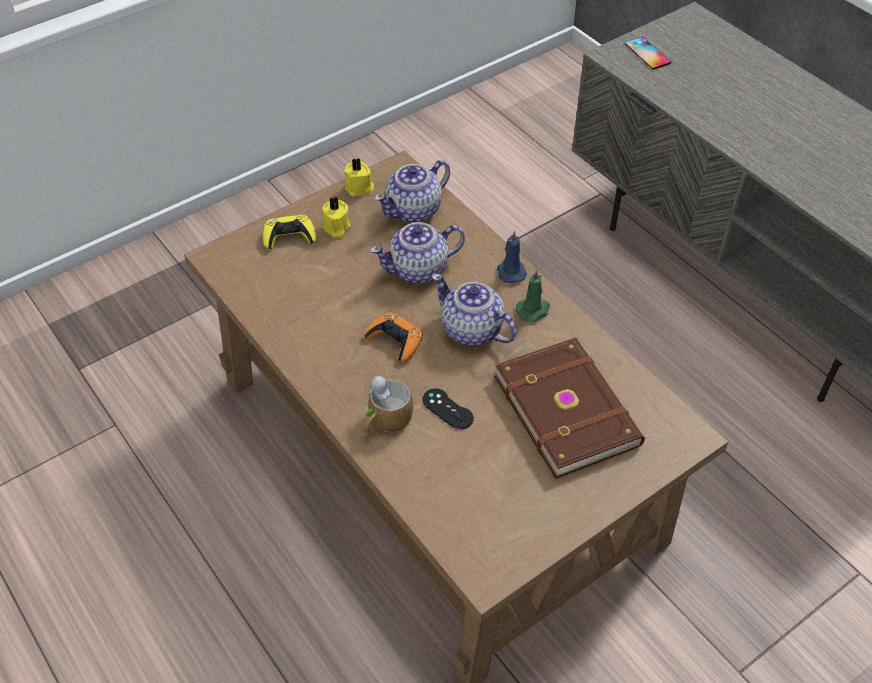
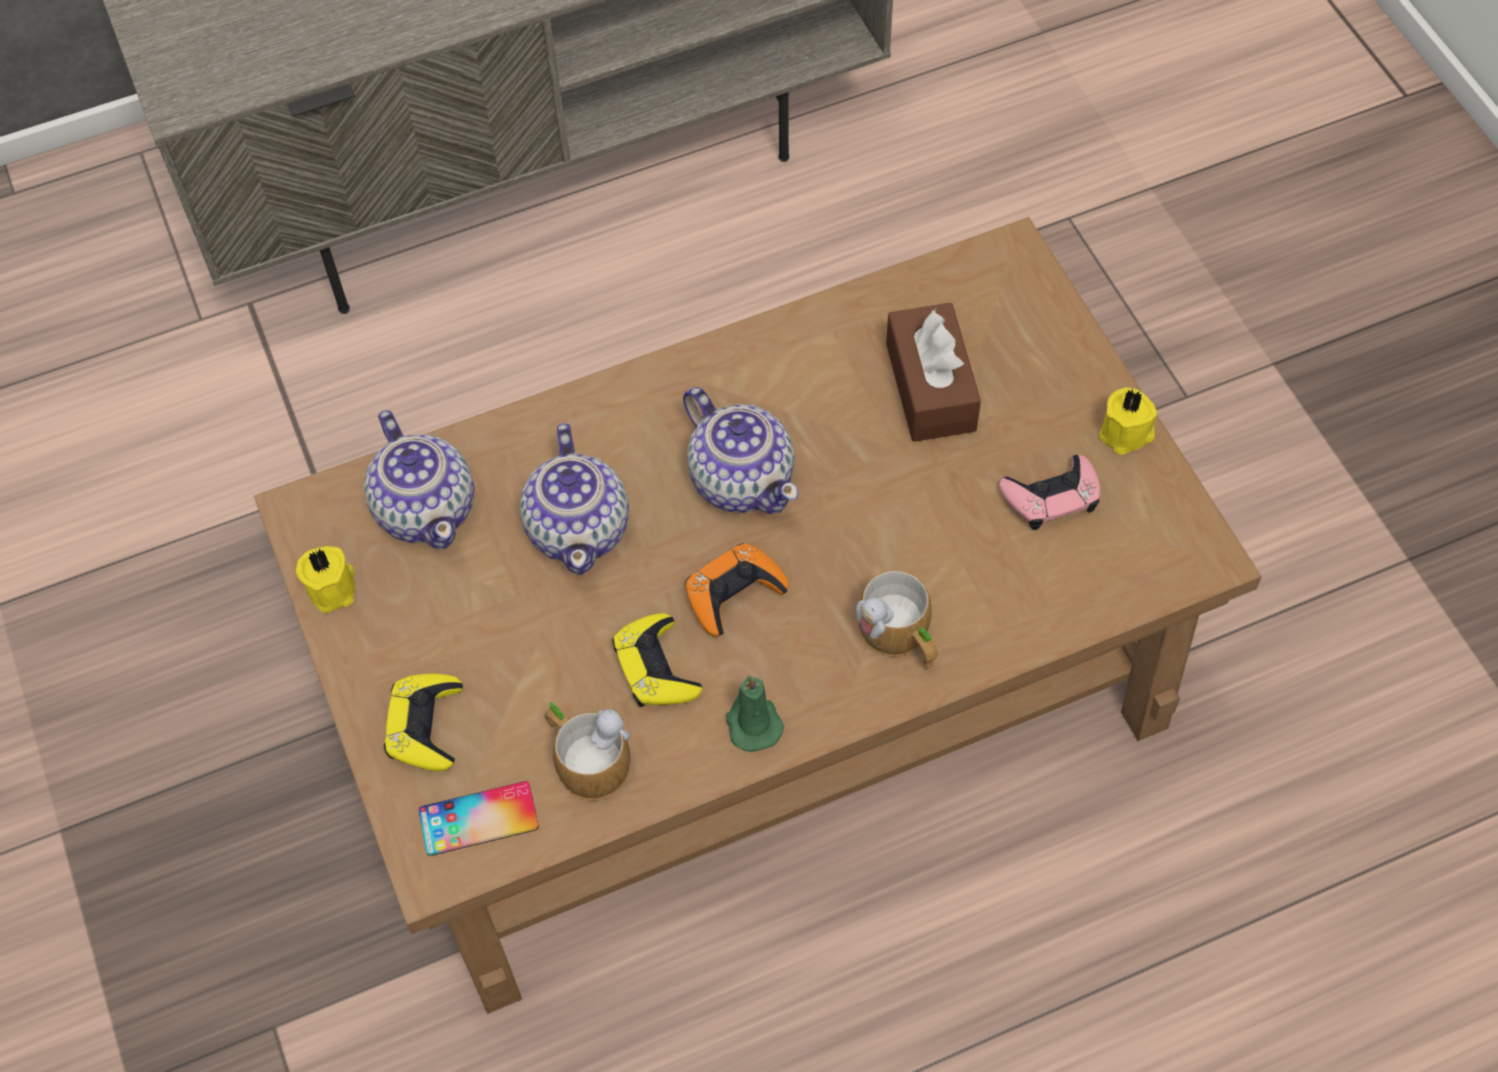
camera: 75 degrees left, 10 degrees up
(282, 299) = (586, 758): none -> mug
(336, 228) = (428, 643): yellow candle -> yellow candle (1127, 434)
(341, 317) = (656, 668): none -> yellow game controller
(447, 409) = (896, 545): black game controller -> none
(472, 330) = (741, 478): teapot -> teapot turned 90 degrees counterclockwise
(506, 483) = (1051, 497): none -> pink game controller
(510, 271) = (626, 396): blue candle -> none
(533, 310) = (722, 384): green candle -> green candle (752, 722)
(568, 408) = (930, 387): brown book -> brown tissue box
(647, 53) = (201, 50): phone -> phone (478, 819)

